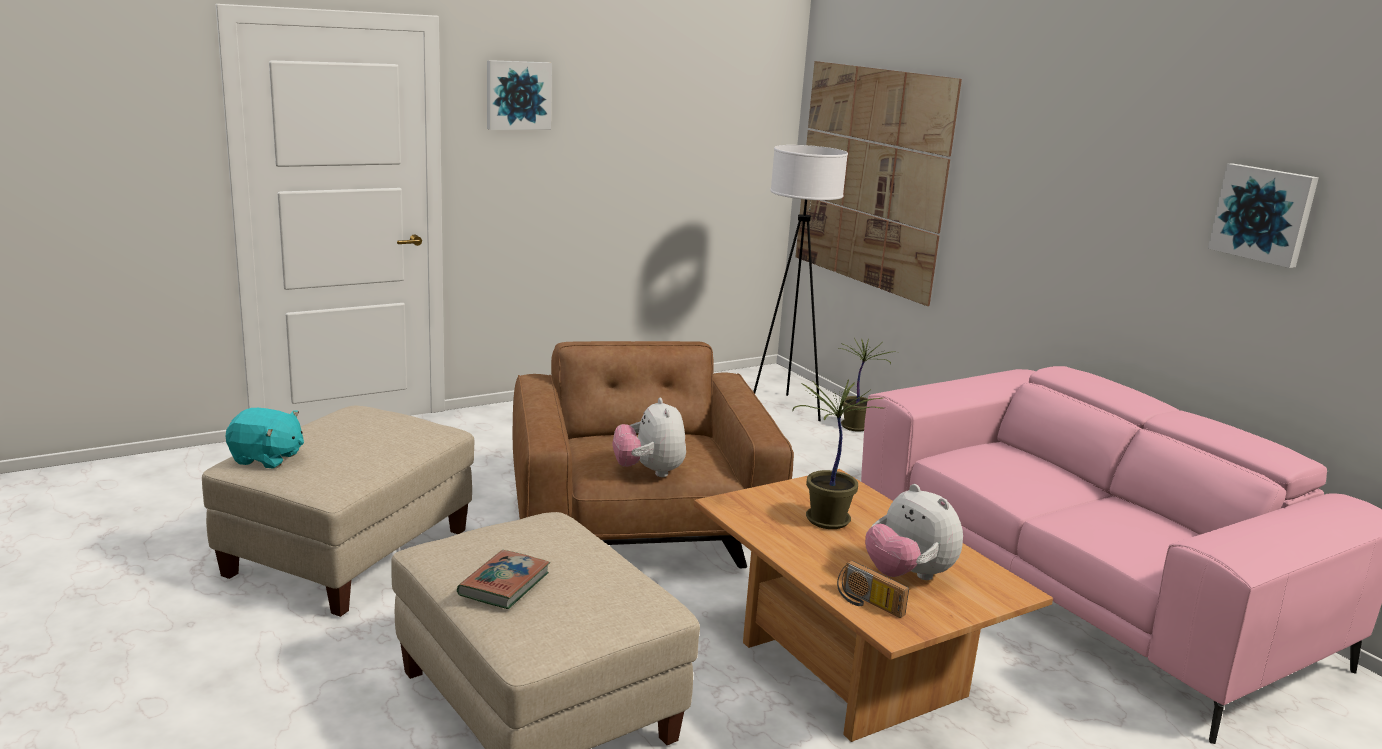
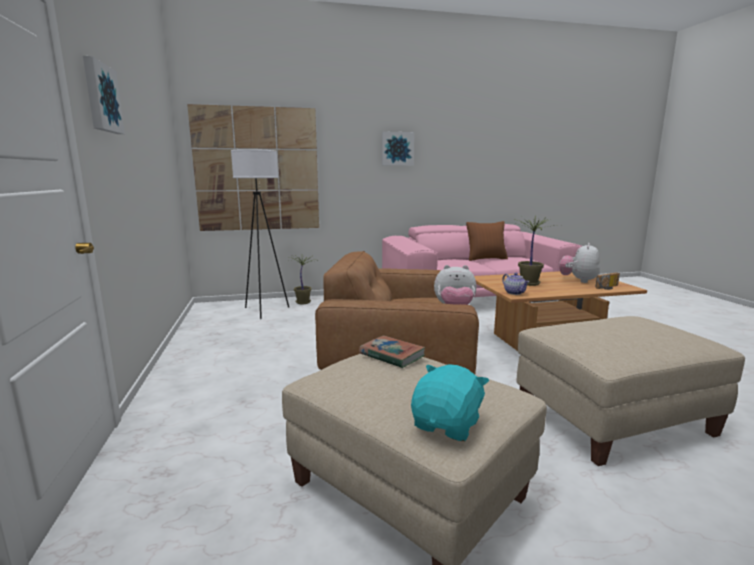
camera: 70 degrees left, 5 degrees down
(504, 584) = (651, 341): book -> book (392, 355)
(738, 504) = (515, 293): none -> teapot
(908, 575) = (578, 280): plush toy -> plush toy turned 135 degrees clockwise
(1117, 503) = (486, 259): none -> brown pillow
(1263, 214) = (470, 148): picture -> picture (397, 149)

